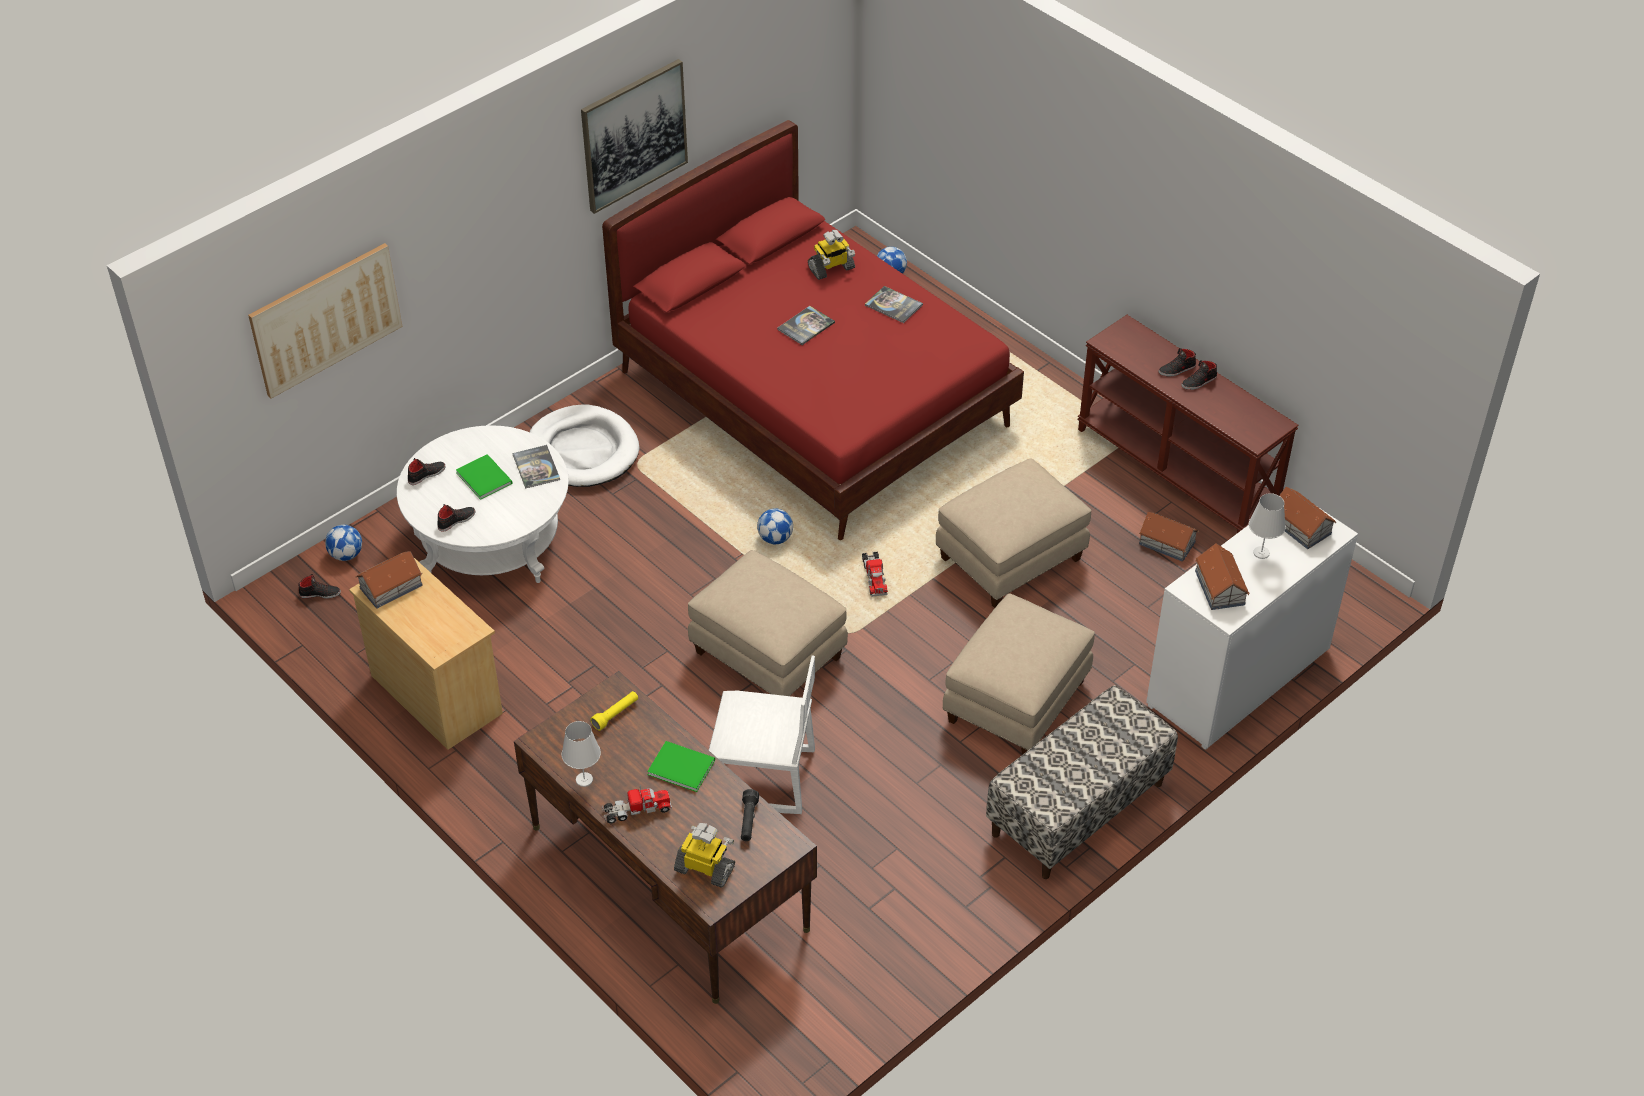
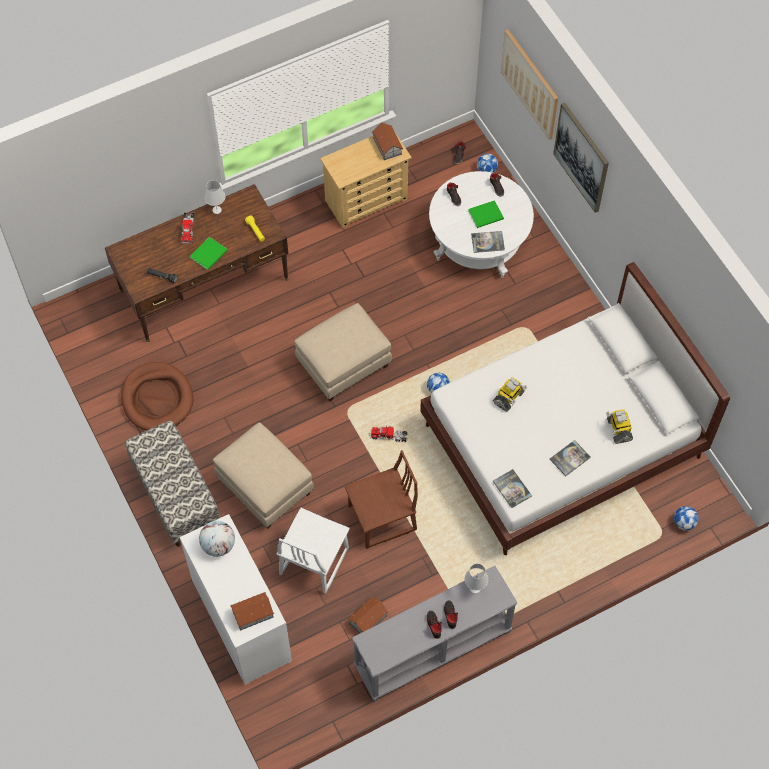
camera: 105 degrees right, 15 degrees up
(583, 450) = (544, 300): white dog bed -> none
(634, 135) = (663, 257): picture -> picture (581, 157)
(705, 868) = (139, 252): toy robot -> toy robot (509, 398)
(764, 778) = (254, 342): white chair -> white chair (313, 560)
(806, 326) = (560, 399): book -> book (512, 489)
(814, 398) = (562, 442): red bed -> white bed
(915, 883) = (157, 399): none -> brown dog bed
(1010, 558) = (382, 518): beige ottoman -> brown chair
(1177, 471) = (432, 650): brown console table -> grey console table
(1220, 587) = (218, 545): toy house -> globe
(1261, 552) = (238, 580): white table lamp -> white table lamp (475, 588)

